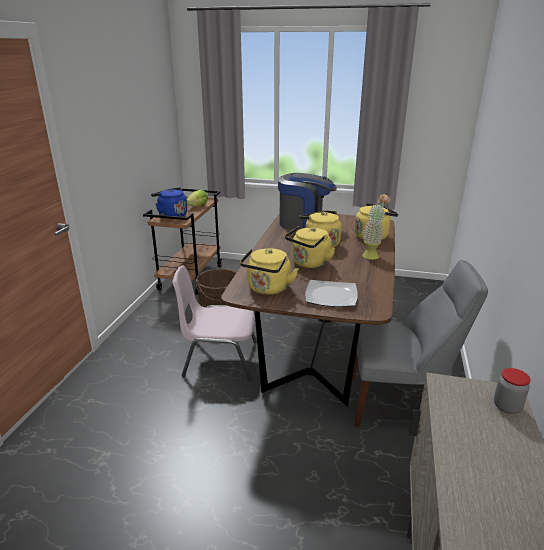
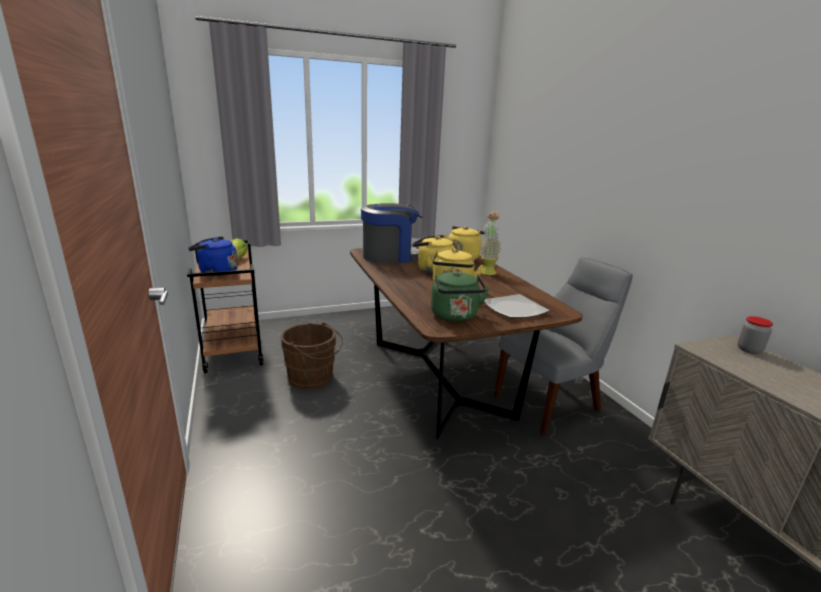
camera: 35 degrees left, 5 degrees down
(219, 358) = (359, 422): pink chair -> none
(268, 289) = (455, 316): yellow kettle -> green kettle

